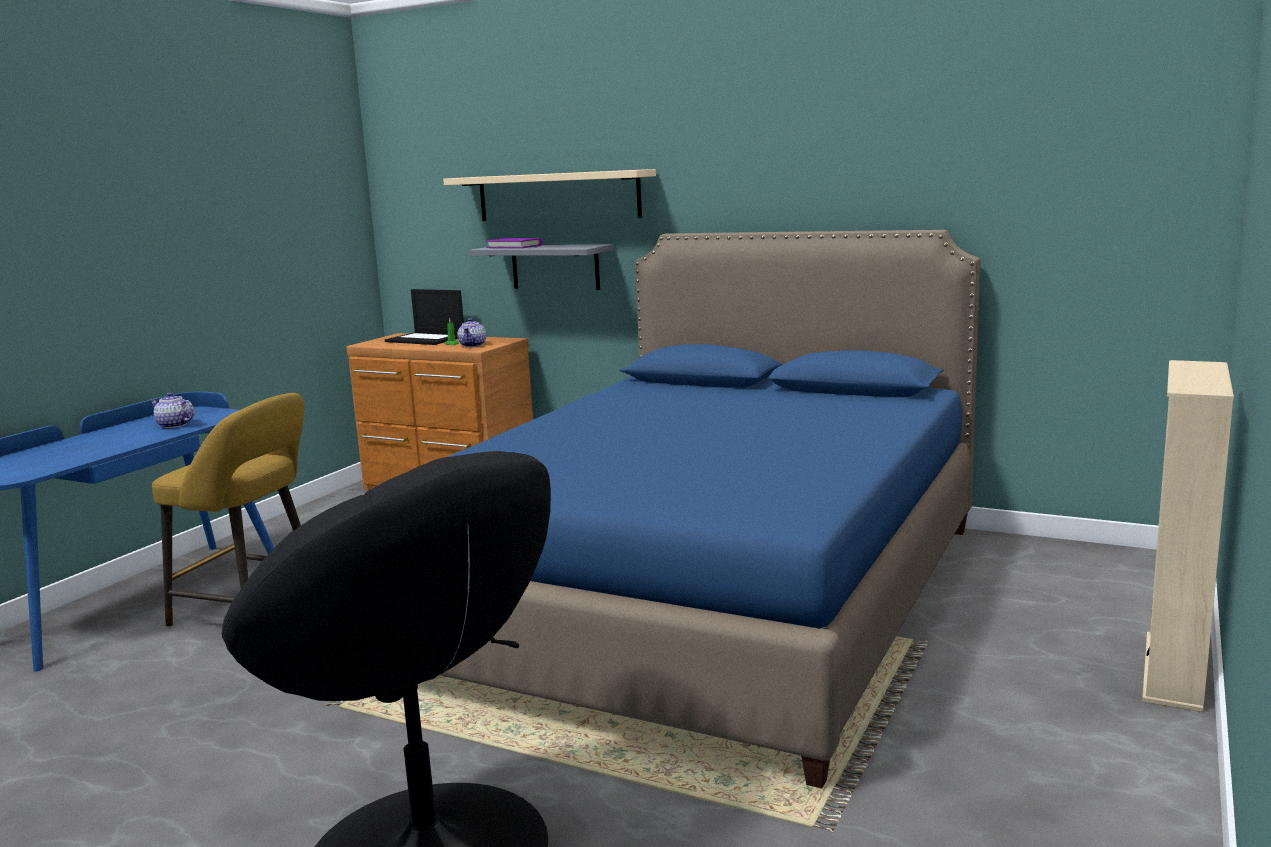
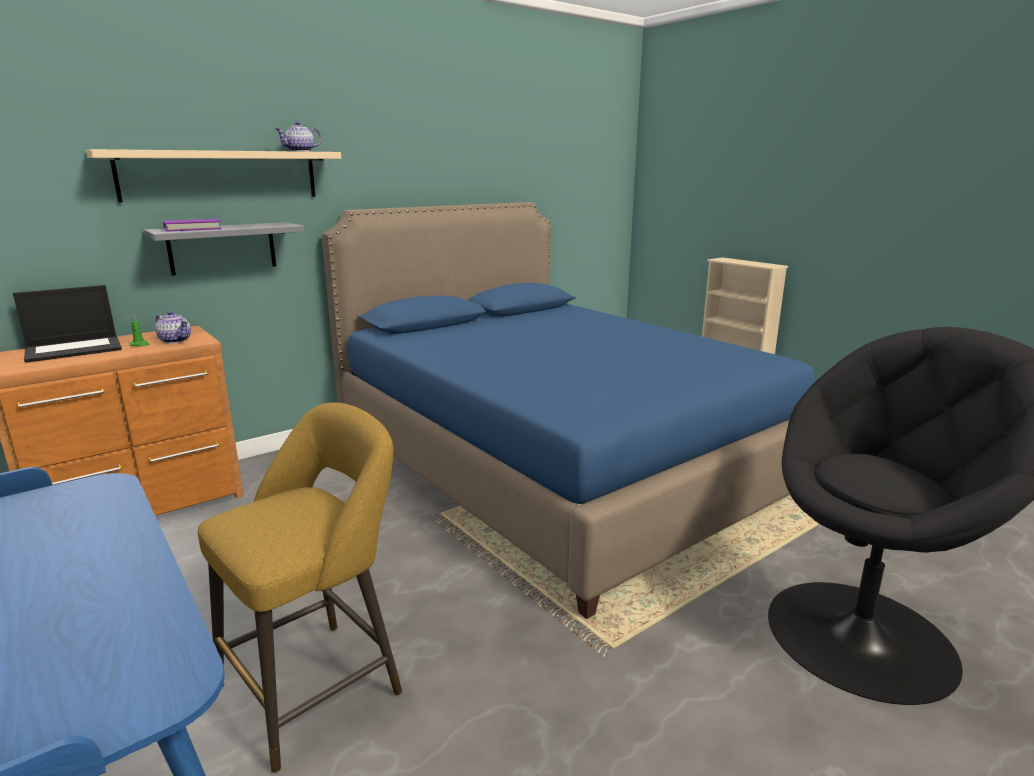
camera: 65 degrees left, 5 degrees up
(174, 425) = (80, 524): teapot -> teapot (300, 151)

